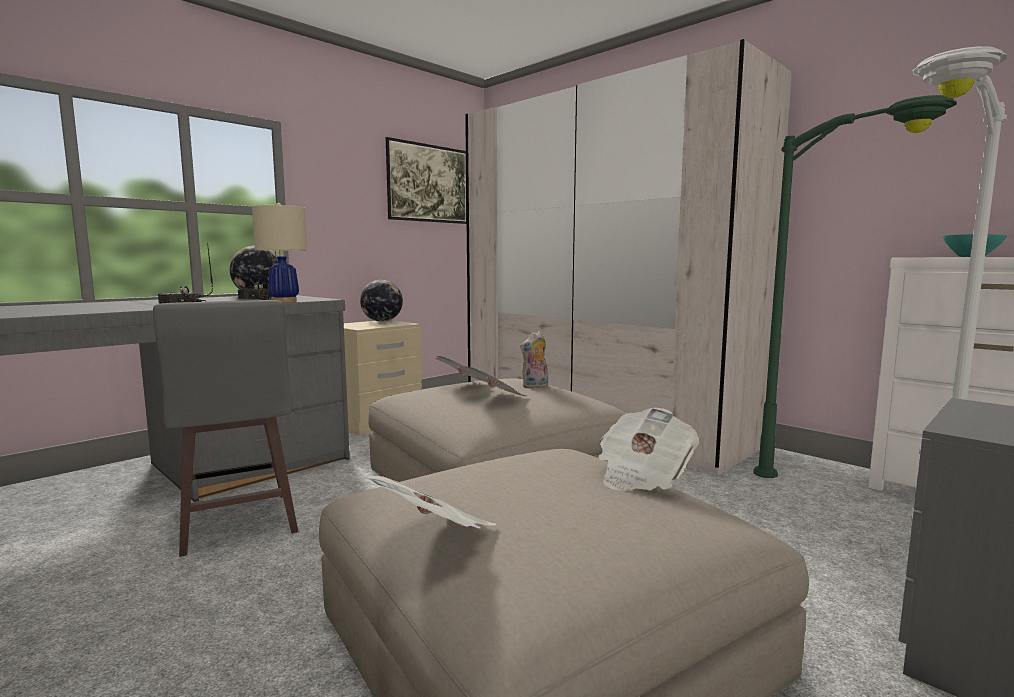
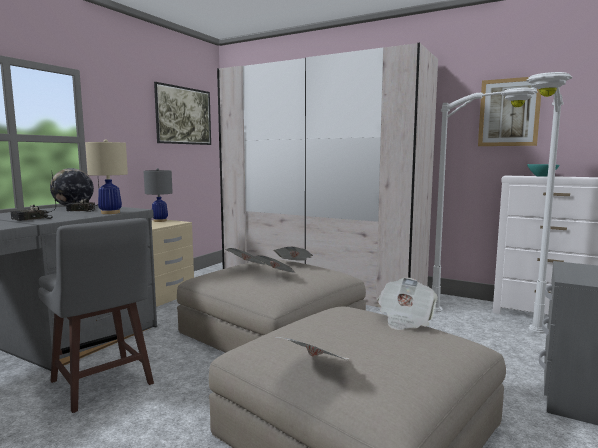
camera: 15 degrees left, 0 degrees up
(382, 321) = (160, 221): globe -> grey table lamp
(535, 386) = (294, 264): plush toy -> newspaper
(842, 496) = (481, 319): green floor lamp -> white floor lamp
(915, 150) = (509, 112): none -> picture

